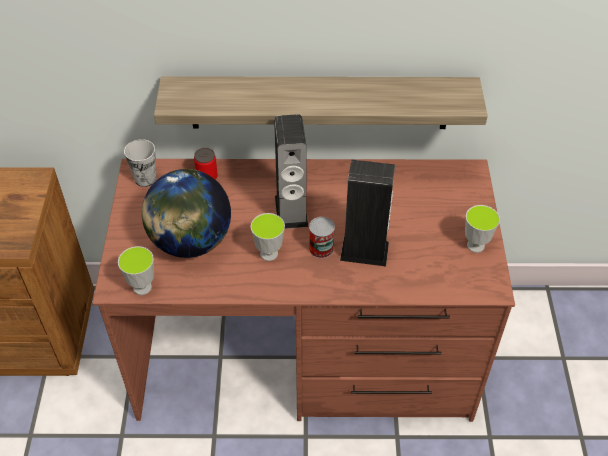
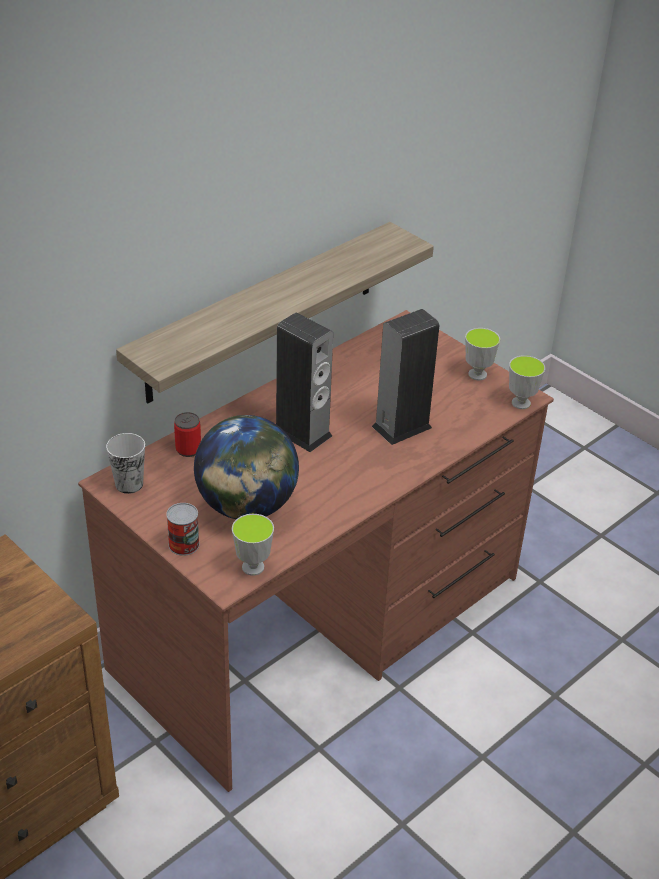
camera: 45 degrees left, 10 degrees down
(269, 254) = (328, 475): cup -> cup (521, 403)
(321, 248) = (365, 445): can -> can (184, 544)

